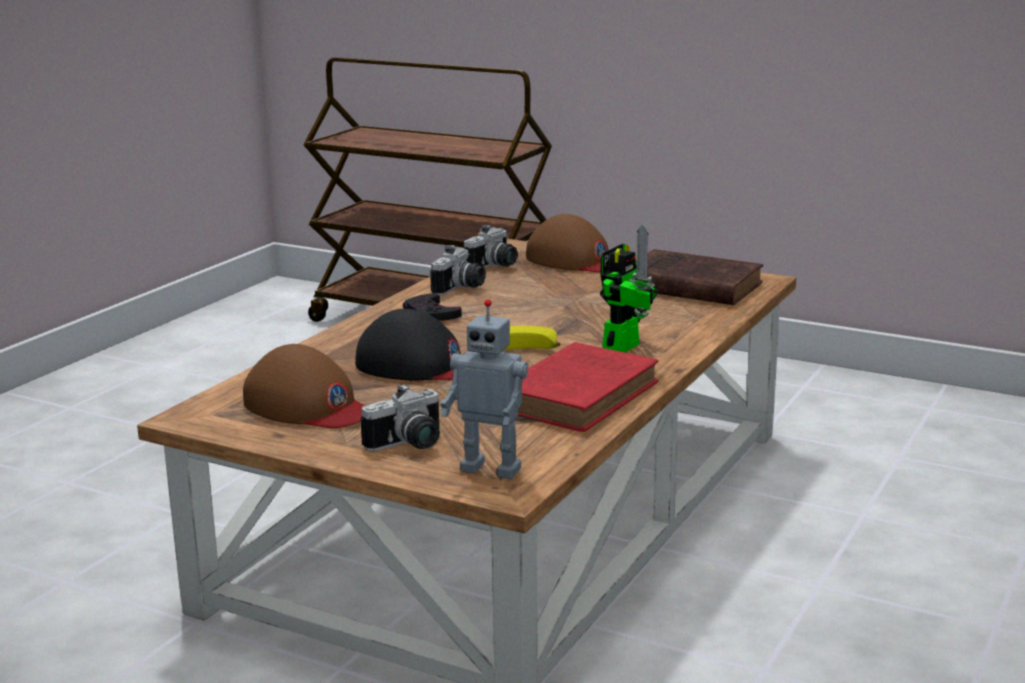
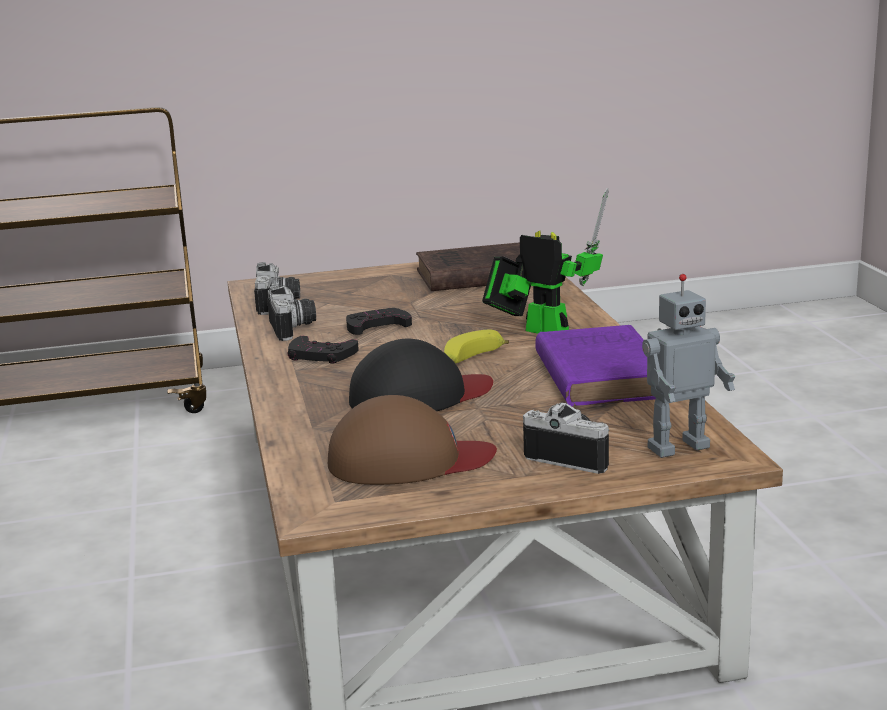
camera: 40 degrees left, 0 degrees up
(410, 445) = (573, 456): camera -> camera turned 75 degrees counterclockwise
(517, 304) = (377, 326): none -> black game controller
(575, 260) = (339, 282): brown cap -> none
(579, 395) = (599, 374): red book -> purple book
(624, 346) = (541, 330): toy robot -> toy robot turned 45 degrees counterclockwise

